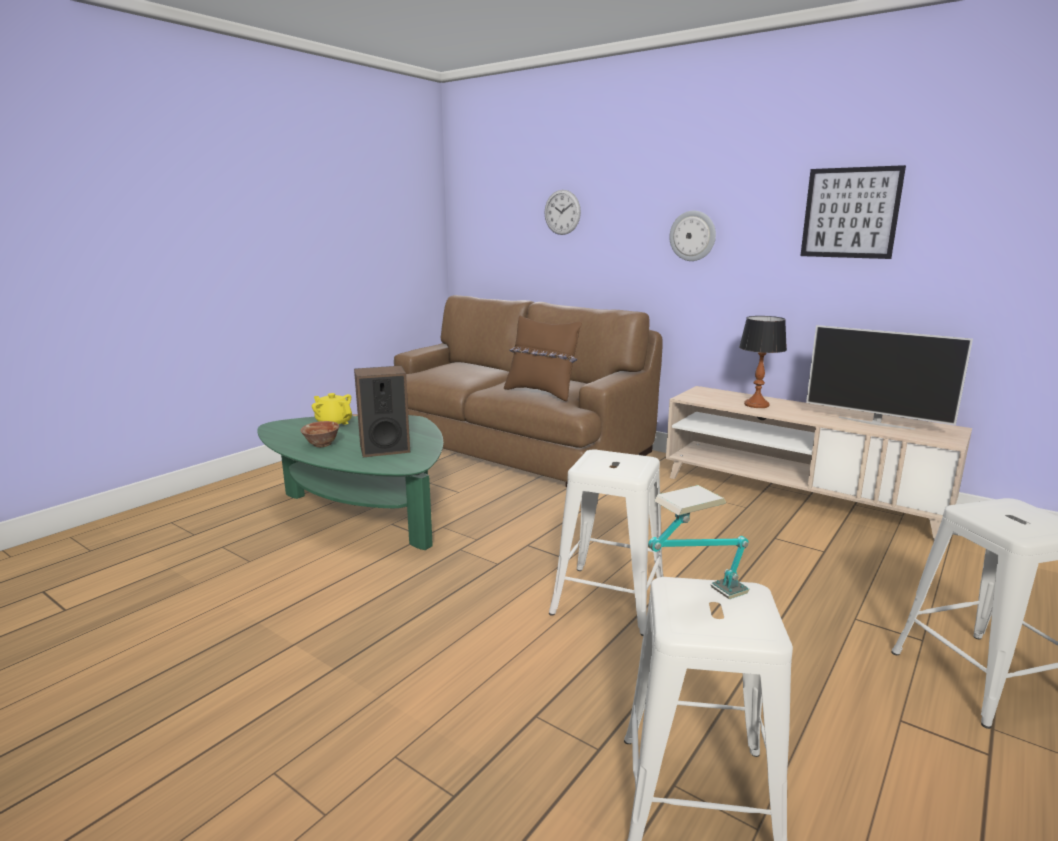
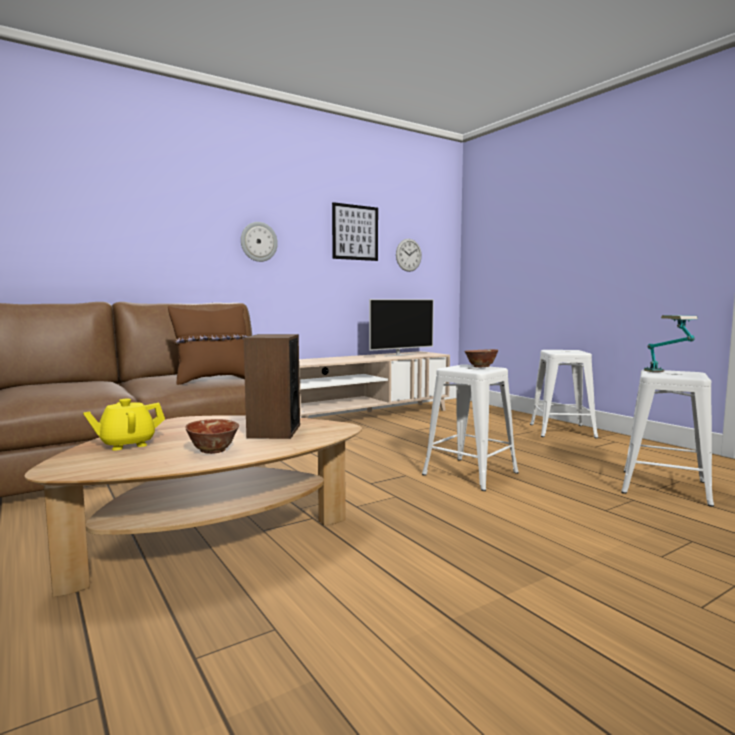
camera: 70 degrees left, 10 degrees down
(363, 513) = (213, 544): green coffee table -> brown coffee table
(562, 212) = (121, 211): wall clock -> wall clock (408, 255)
(630, 467) = (480, 367): none -> bowl
(756, 405) = (340, 359): table lamp -> none

